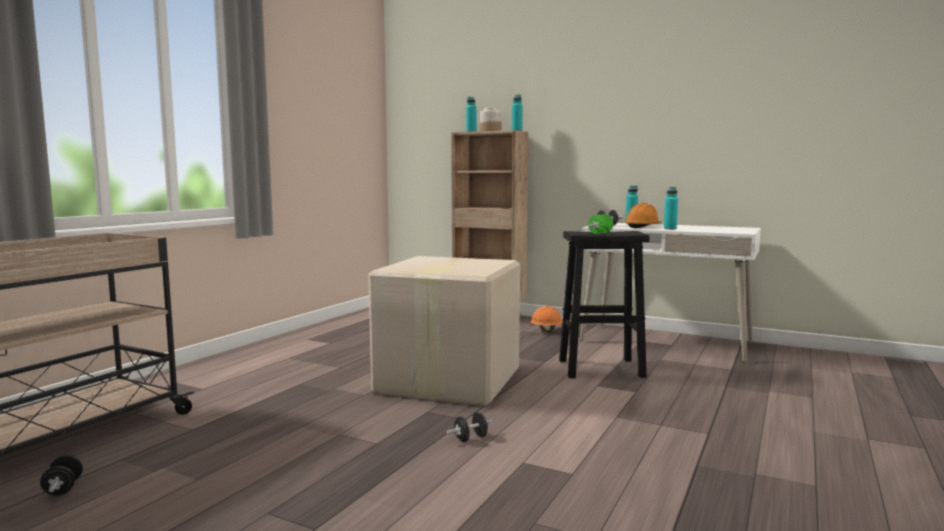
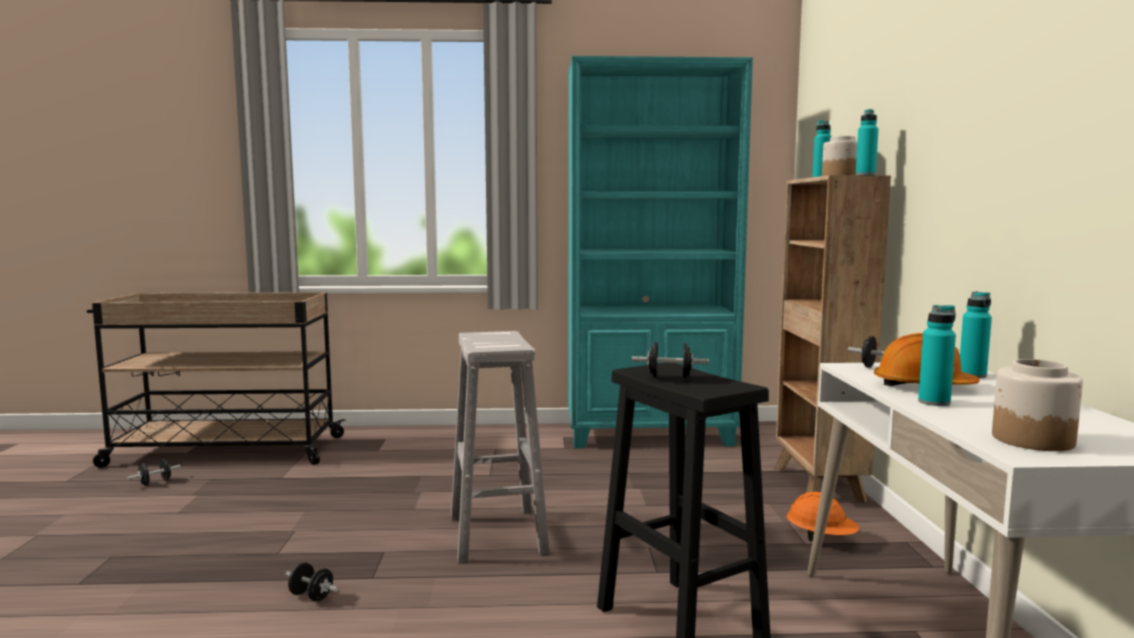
camera: 60 degrees right, 0 degrees up
(354, 323) = (651, 435): none -> turquoise bookcase
(446, 381) = (496, 533): cardboard box -> white stool
(600, 233) = (669, 377): green dumbbell -> black dumbbell
(727, 230) = (1032, 440): none -> jar

